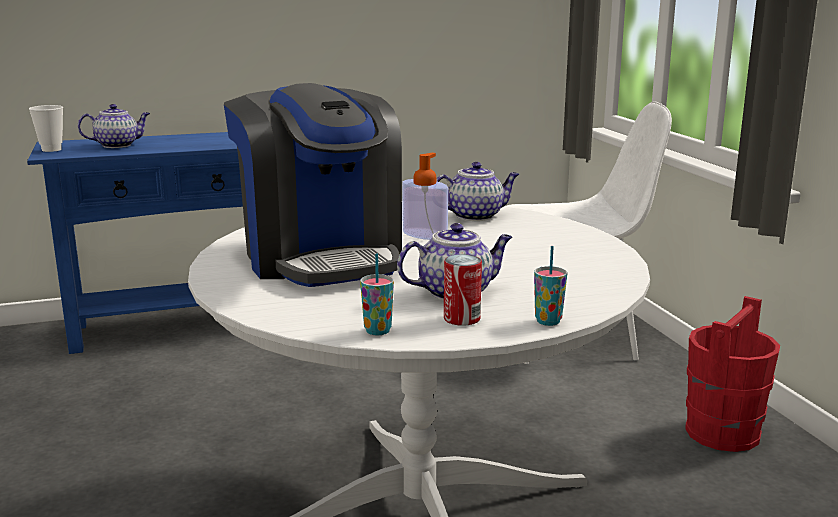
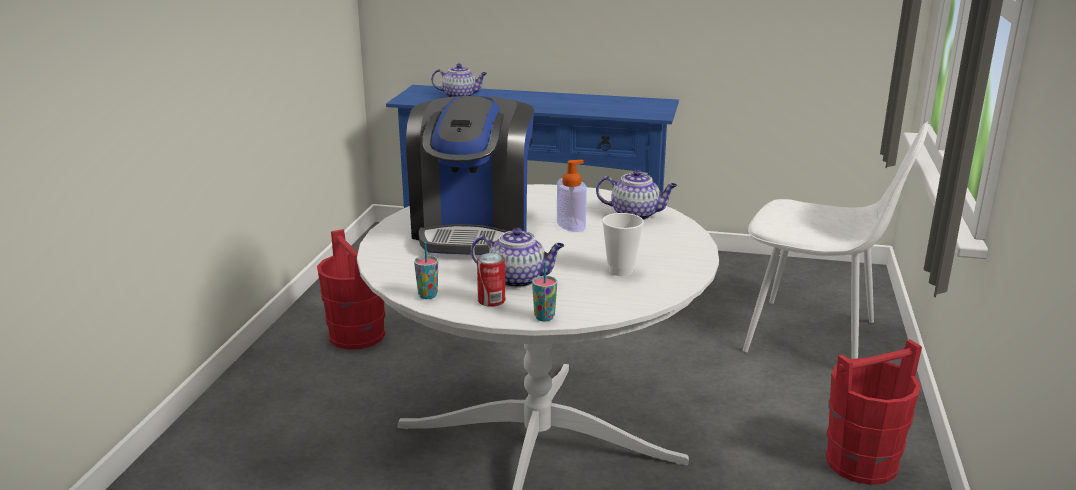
camera: 30 degrees right, 5 degrees up
(51, 149) = (411, 95): cup -> cup (620, 271)
(80, 460) = (357, 336): none -> red bucket

